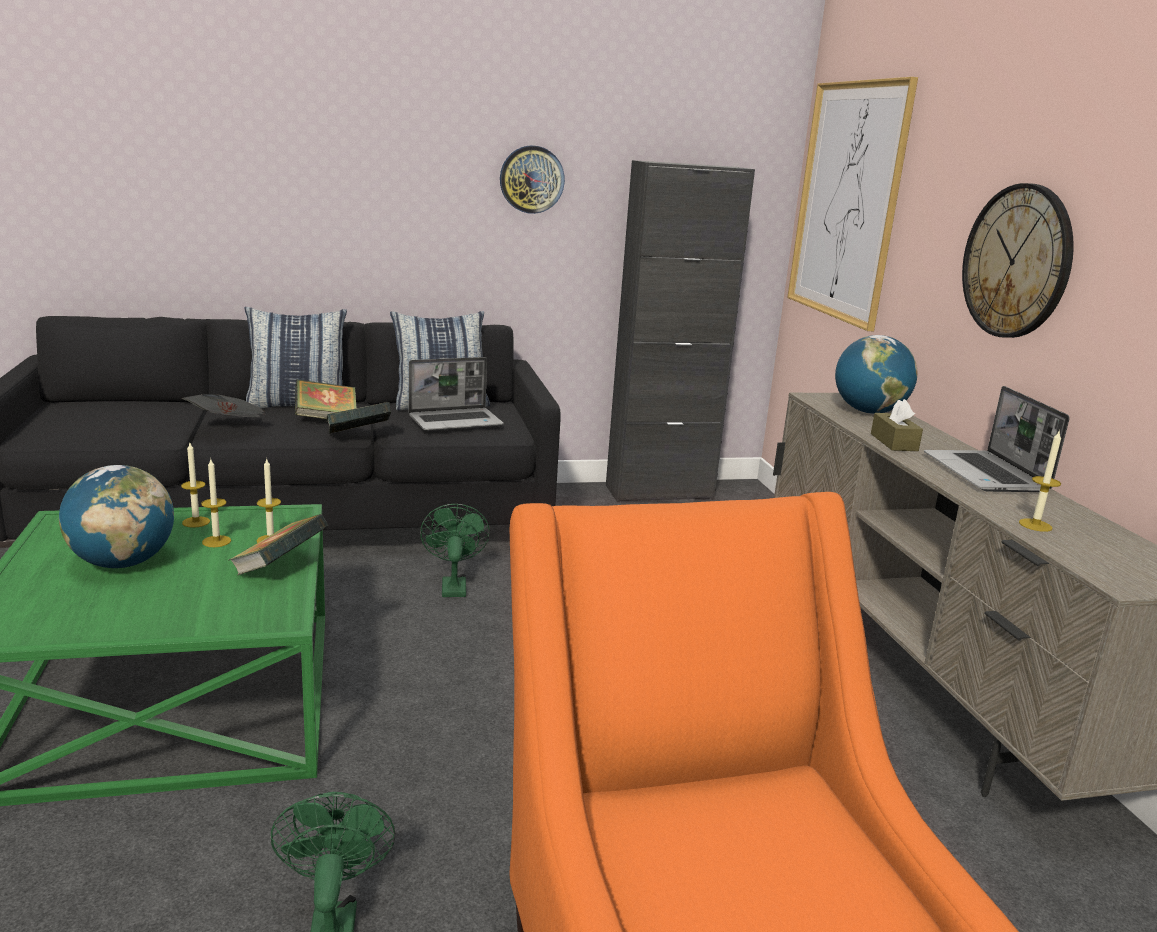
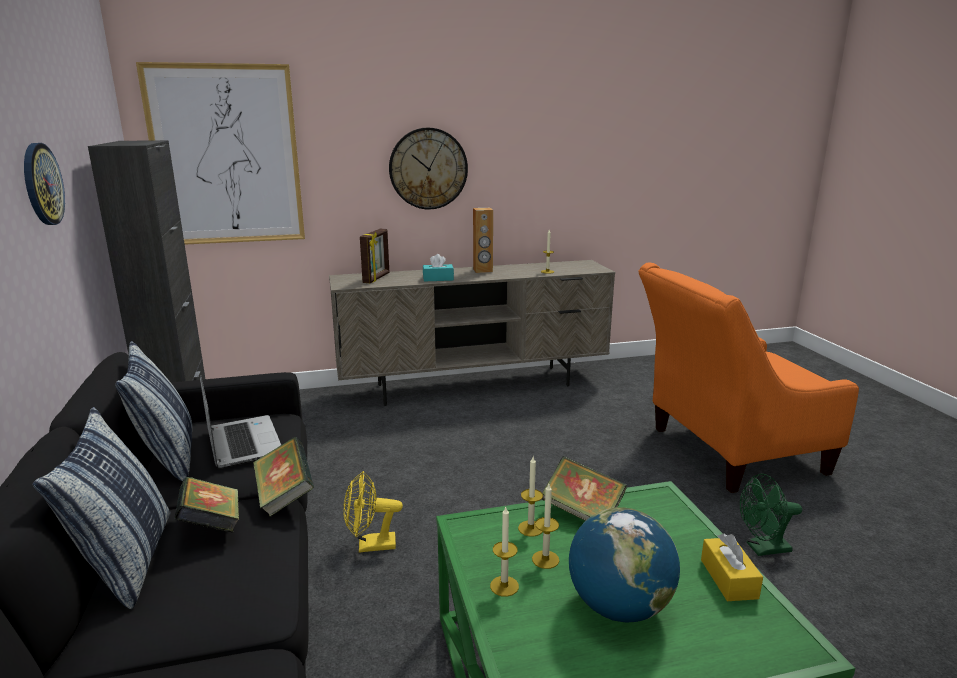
camera: 90 degrees left, 0 degrees up
(100, 623) = (728, 579): none -> yellow tissue box
(229, 427) = (236, 601): newspaper -> none
(453, 585) = (370, 546): green fan -> yellow fan
(868, 412) = (377, 278): globe -> picture frame
(894, 442) = (438, 279): brown tissue box -> turquoise tissue box
(986, 474) = (483, 270): laptop -> brown speaker

